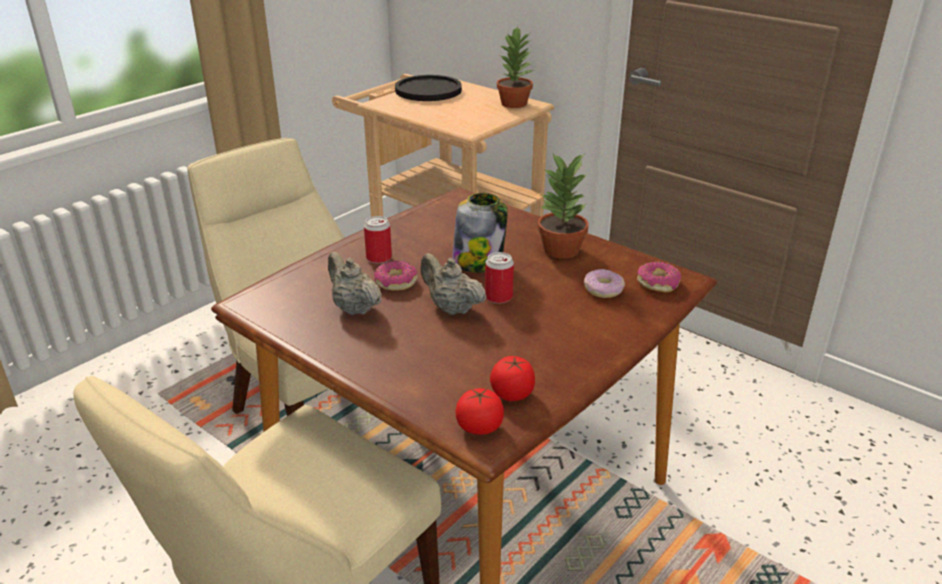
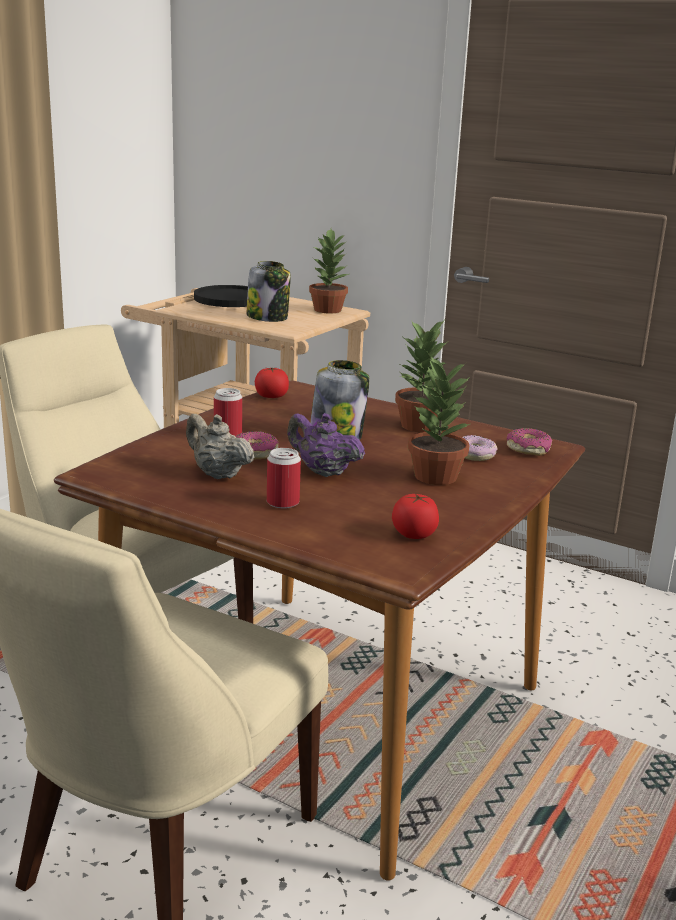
camera: 10 degrees left, 10 degrees down
(451, 308) = (323, 472): beige teapot -> purple teapot
(455, 114) = (268, 317): none -> jar
(479, 427) = (390, 560): tomato -> tomato (271, 396)
(498, 297) = (369, 463): can -> can (283, 503)
(555, 317) = (434, 476): none -> potted plant

